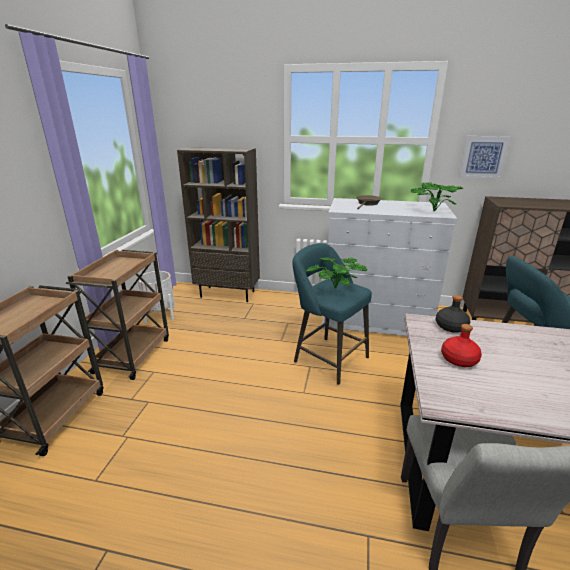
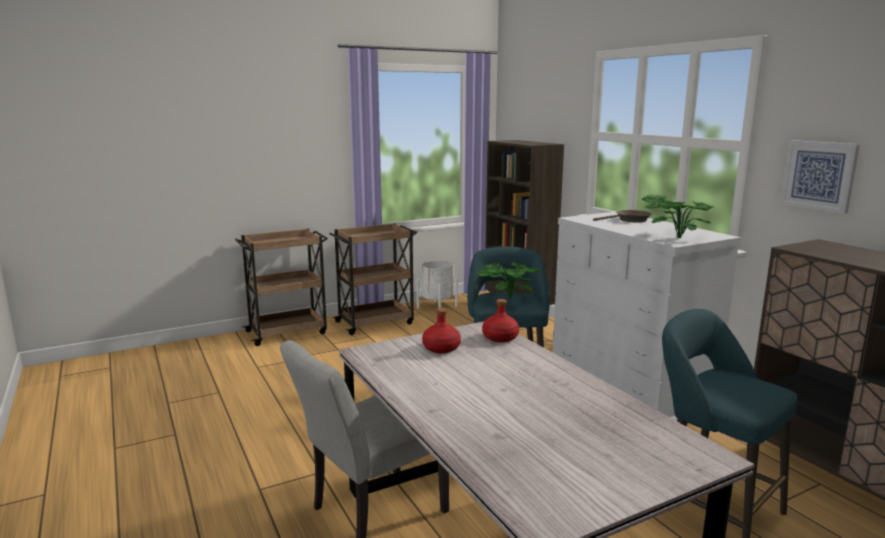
camera: 50 degrees right, 10 degrees down
(450, 326) = (500, 337): black bottle -> red bottle

